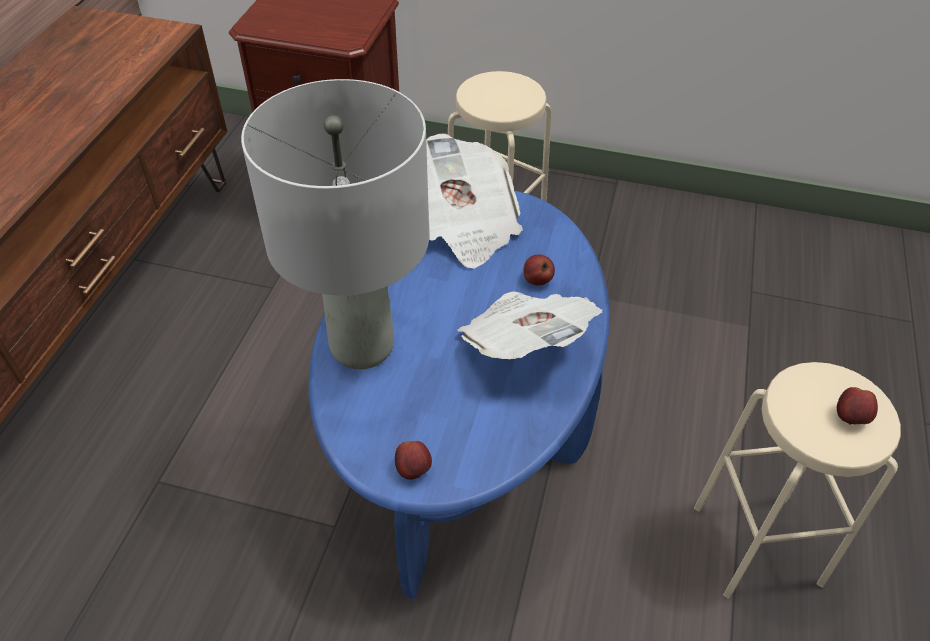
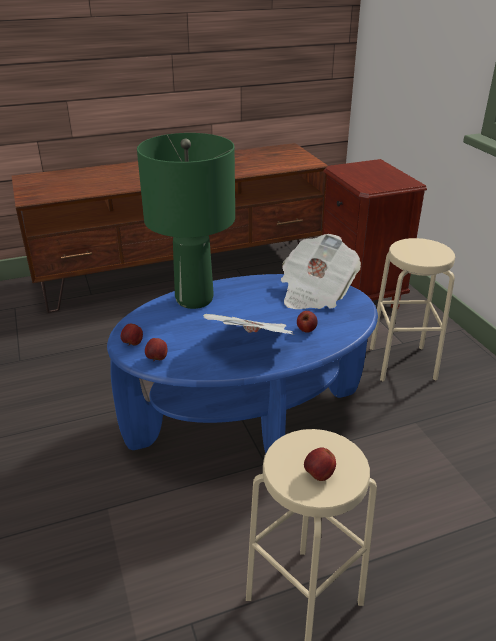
camera: 55 degrees right, 15 degrees down
(361, 345) = (194, 299): grey table lamp -> green table lamp
(475, 459) = (157, 359): none -> apple

